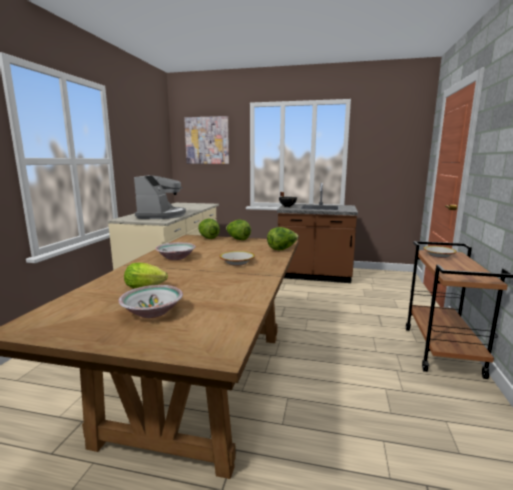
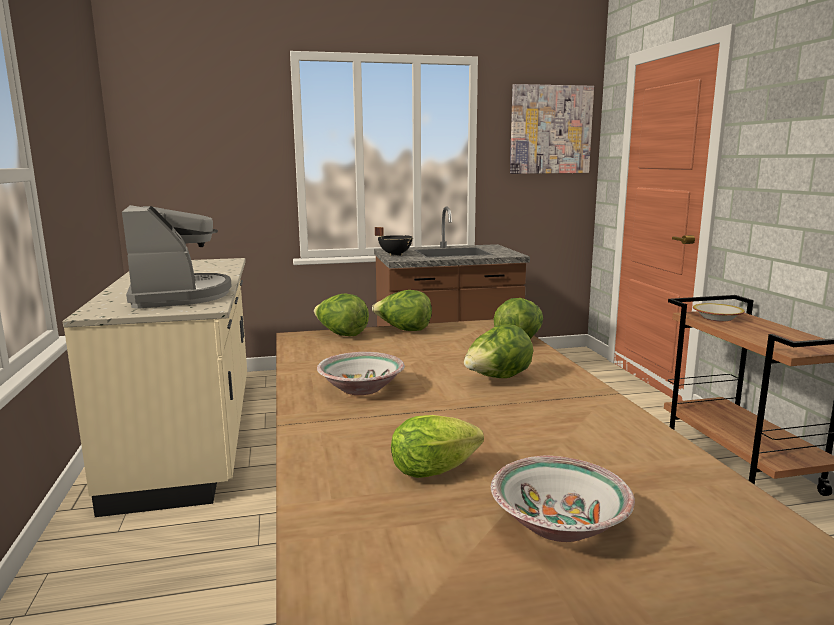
camera: 25 degrees left, 0 degrees up
(207, 140) = (198, 125): picture -> picture (550, 130)
(237, 262) = (497, 379): bowl -> lettuce

